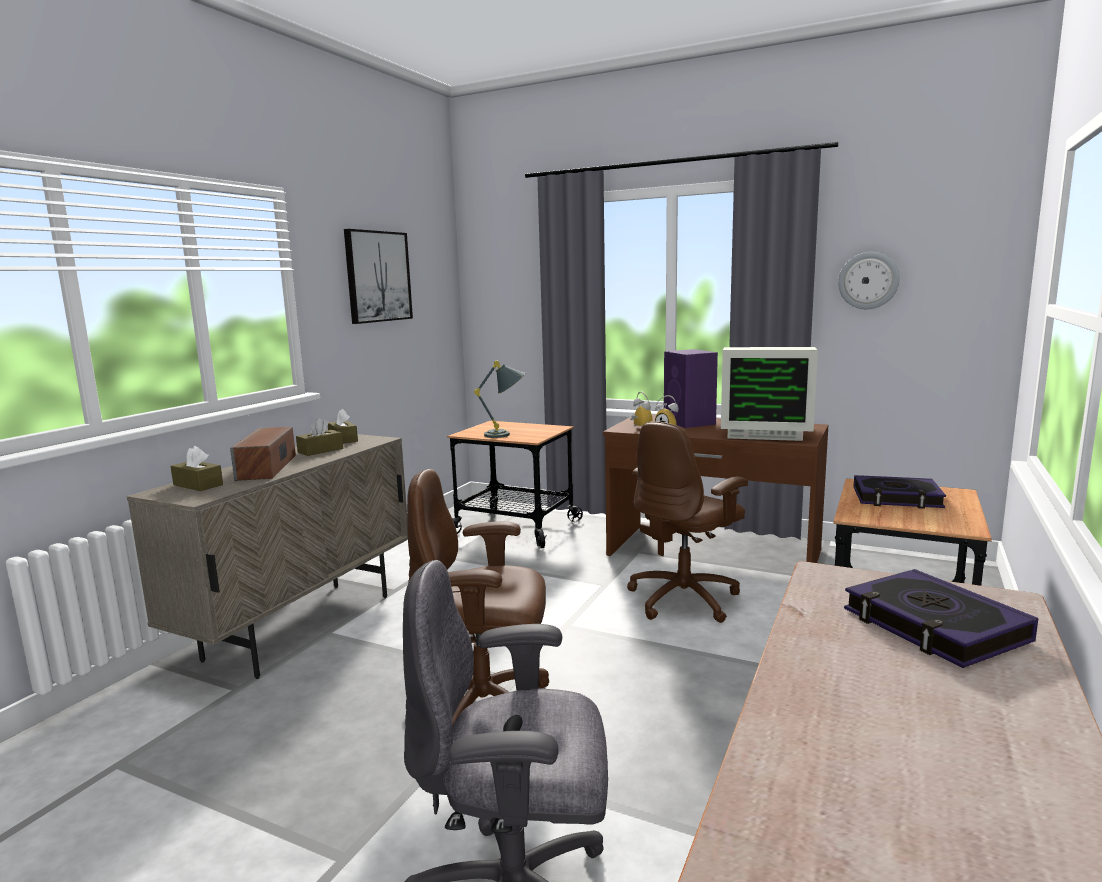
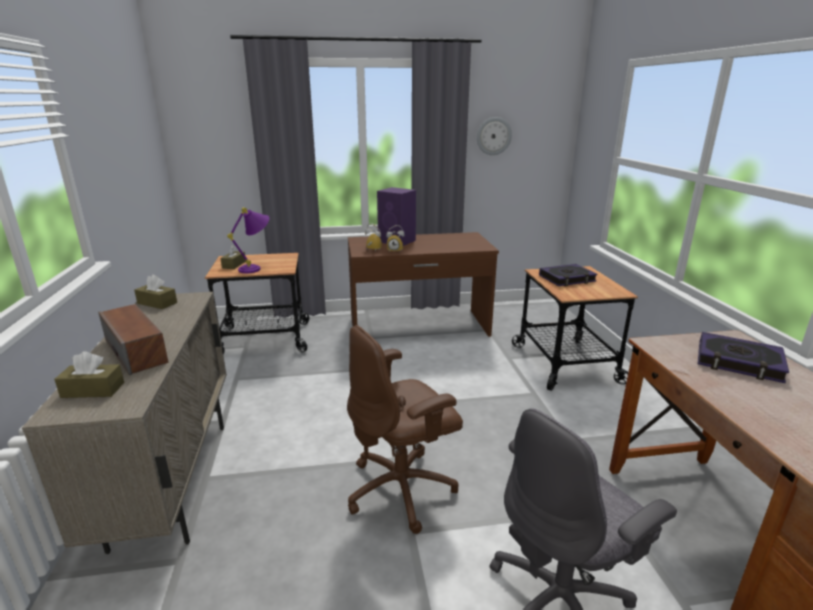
camera: 35 degrees left, 10 degrees up
(320, 450) = (157, 320): brown tissue box -> brown tissue box (234, 265)
(377, 276) = (116, 134): picture -> none
(506, 434) = (257, 268): grey table lamp -> purple table lamp
(685, 599) = (436, 364): brown office chair -> none
(764, 432) = (453, 243): monitor -> none

